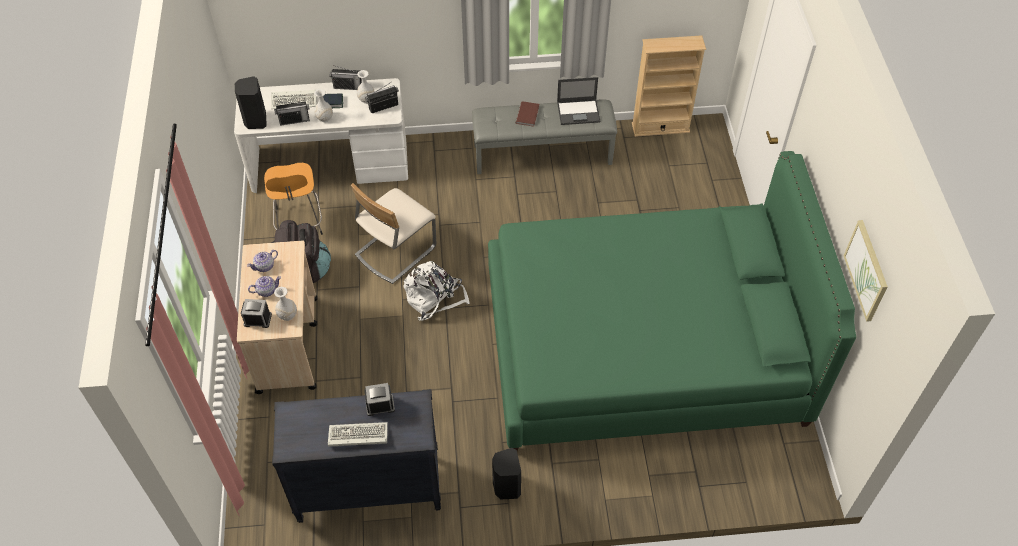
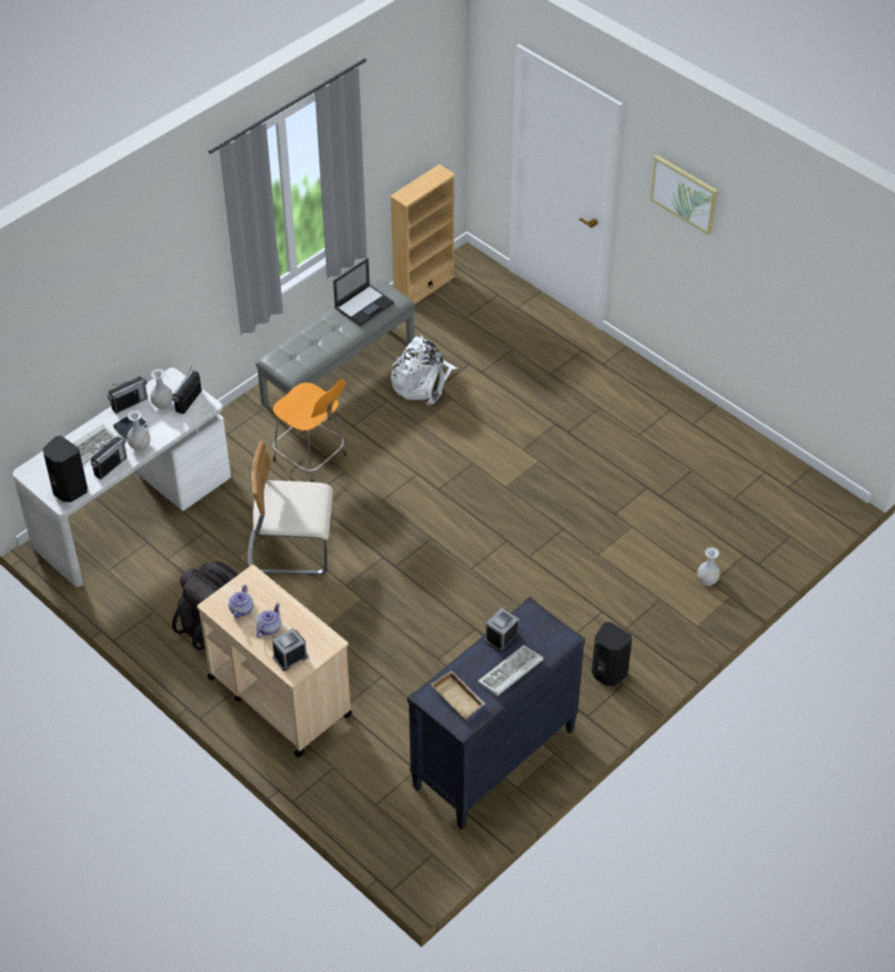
camera: 40 degrees left, 5 degrees down
(287, 315) = (314, 635): white vase -> white vase (707, 580)
(299, 223) = (163, 584): orange stool -> orange stool (311, 459)
(306, 428) = (459, 697): none -> beige tray
(395, 251) = (291, 548): beige chair -> beige chair turned 90 degrees clockwise
(434, 298) = (375, 564): white backpack -> white backpack (422, 382)
(528, 114) = (319, 334): brown book -> none
(643, 347) = (604, 486): green bed -> none
(867, 270) = (809, 266): picture -> picture (684, 194)

